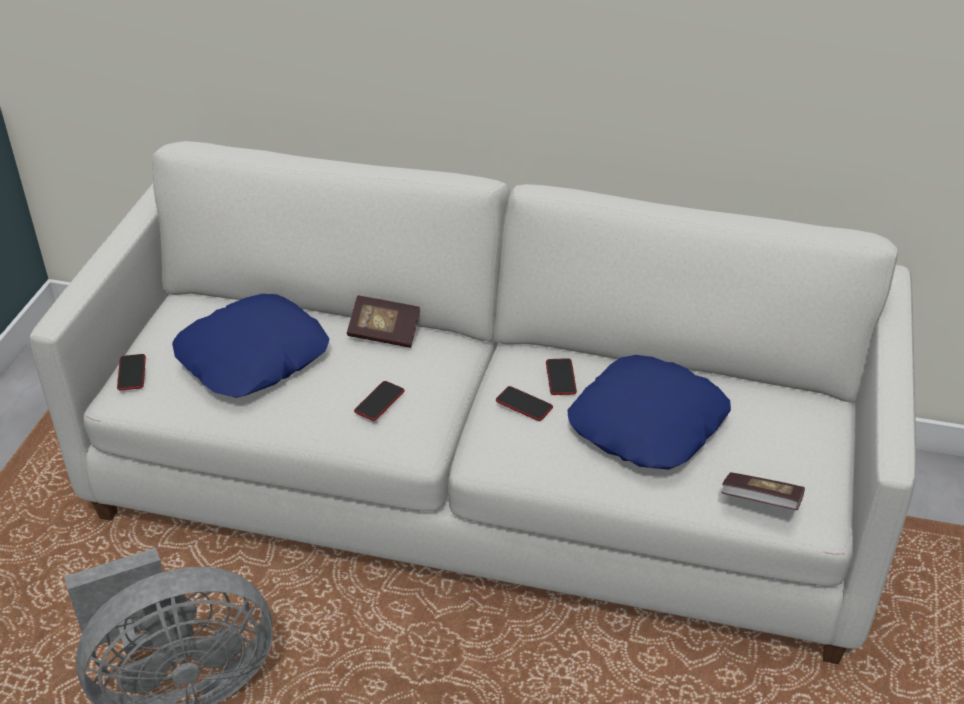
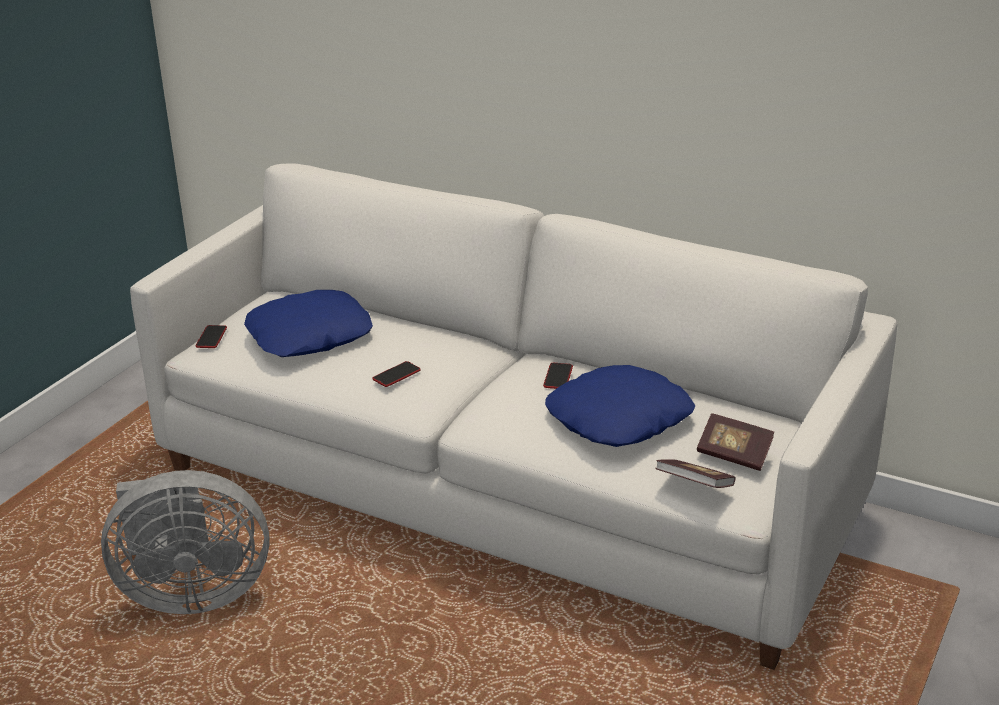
camera: 15 degrees right, 10 degrees down
(384, 333) = (423, 331): book -> book (734, 454)
(524, 404) = (517, 391): phone -> none

